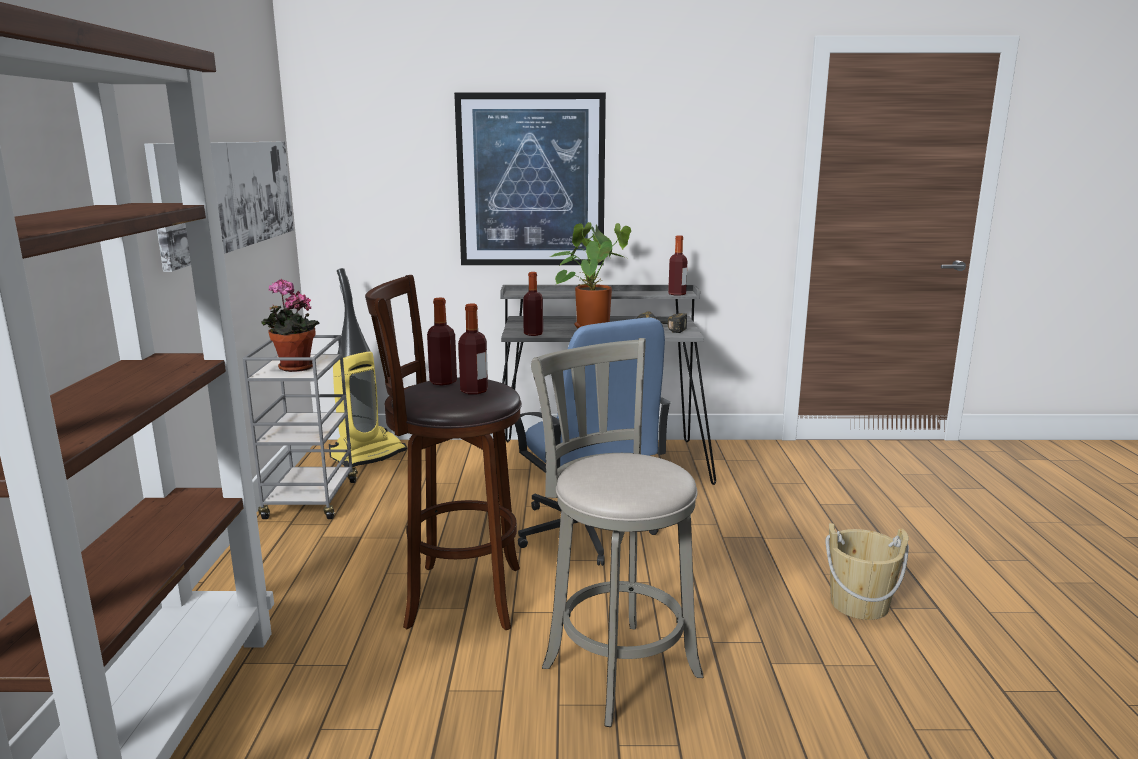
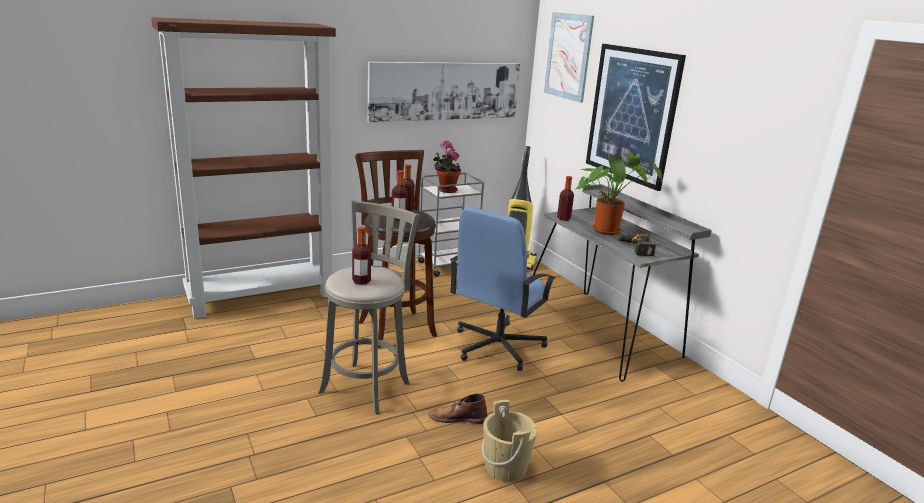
camera: 60 degrees right, 5 degrees up
(377, 119) = (568, 56): none -> picture
(677, 294) = (682, 230): bottle -> bottle (361, 281)
(741, 609) = (457, 417): none -> brown boot

